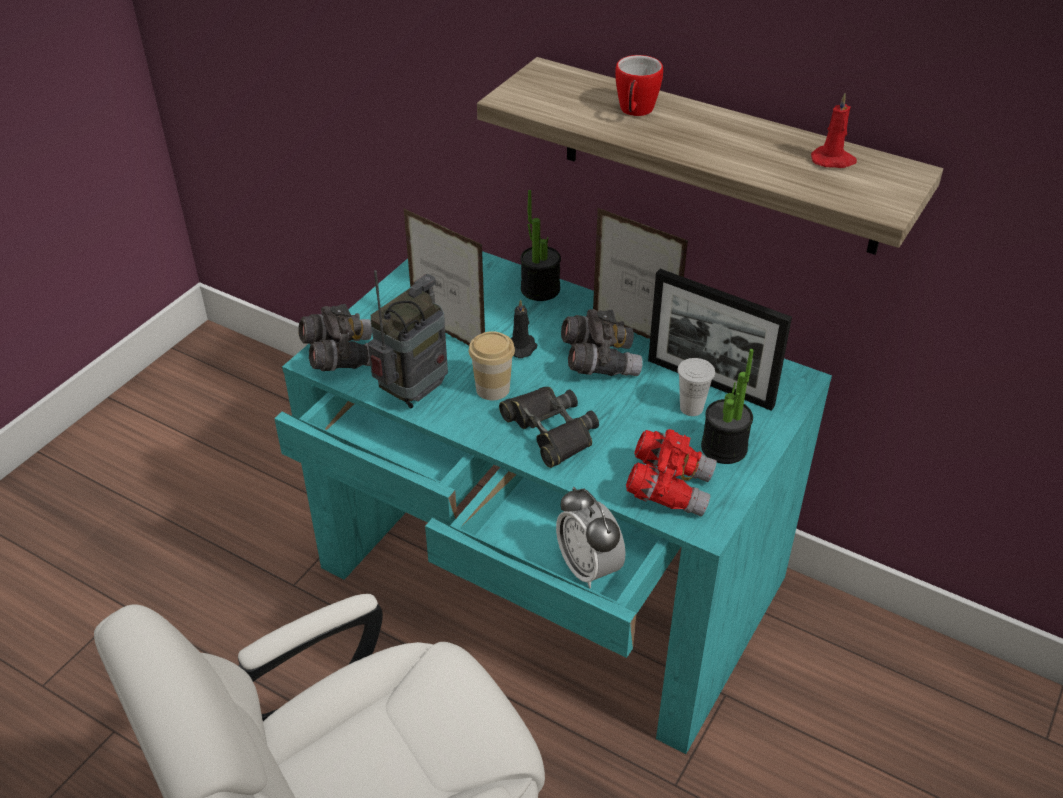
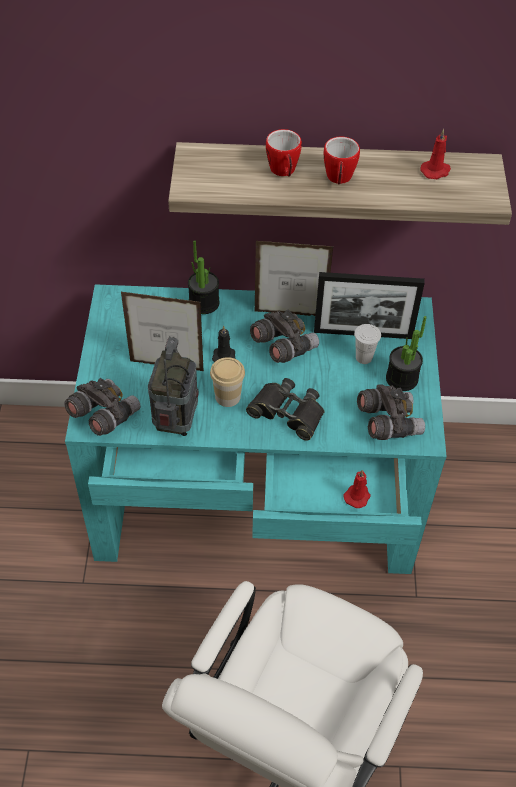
camera: 30 degrees left, 10 degrees up
(588, 568) = (357, 496): alarm clock -> red candle
(669, 488) = (388, 422): red binoculars -> grey binoculars
(696, 136) = (339, 179): none -> mug

